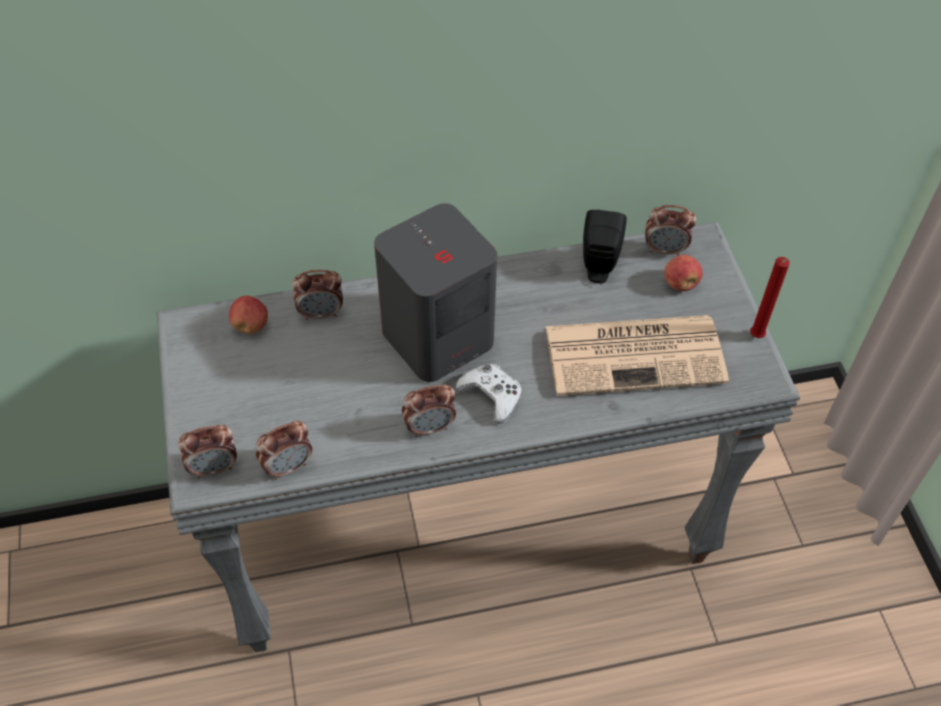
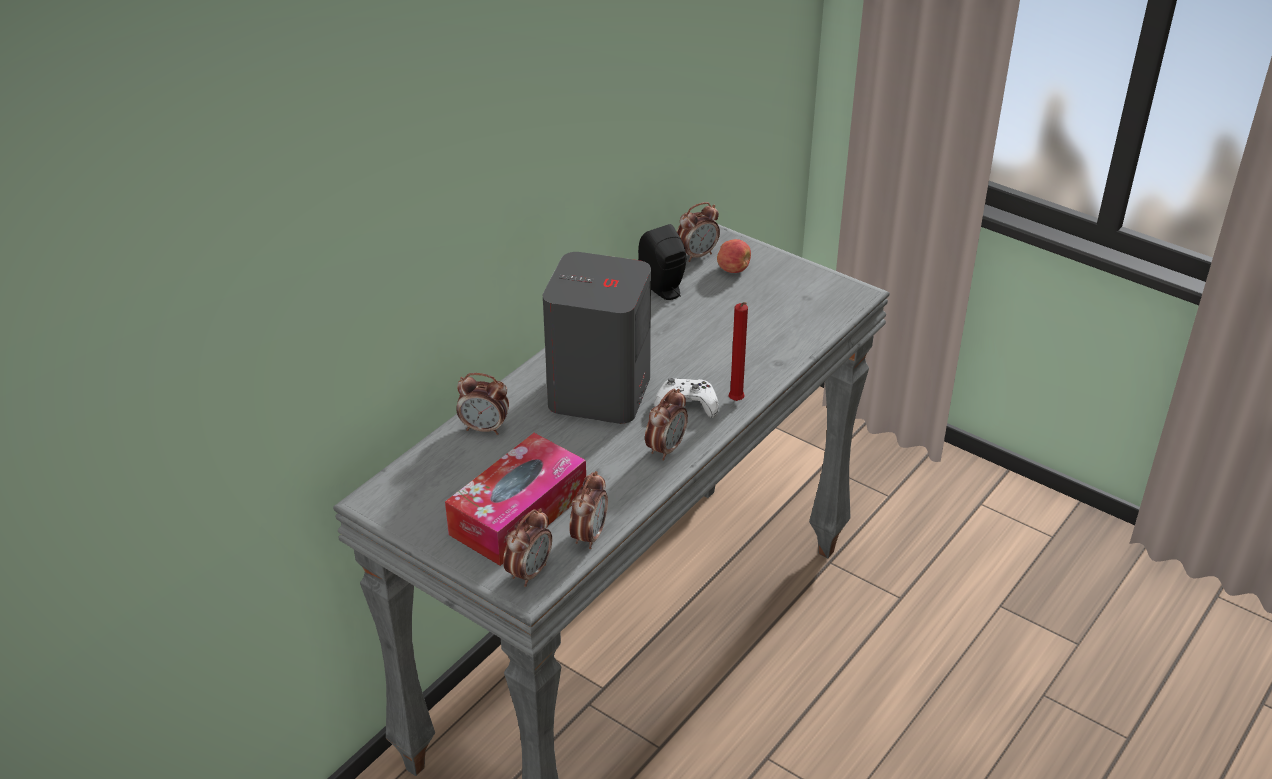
camera: 40 degrees left, 15 degrees down
(251, 325) = (434, 468): apple -> none
(262, 408) = (518, 513): none -> tissue box
(321, 313) = (484, 428): alarm clock -> alarm clock turned 60 degrees clockwise
(637, 354) = (756, 325): newspaper -> none
(755, 337) = (821, 274): red candle -> red candle (736, 402)

